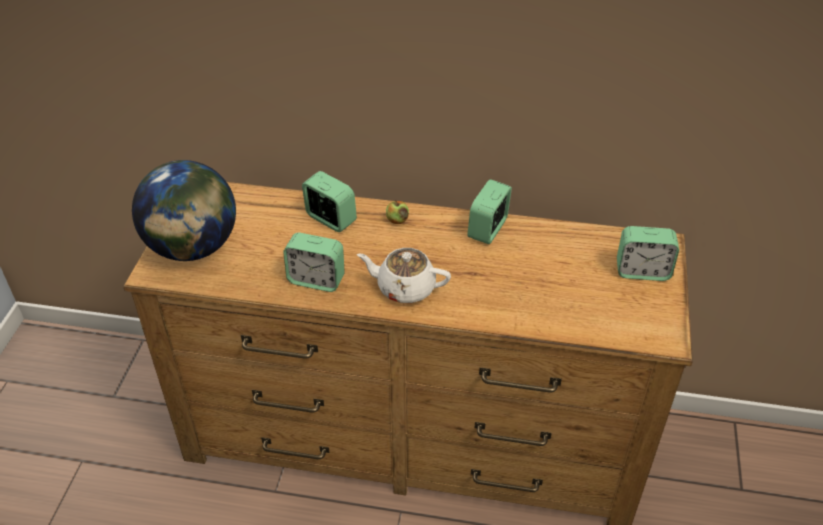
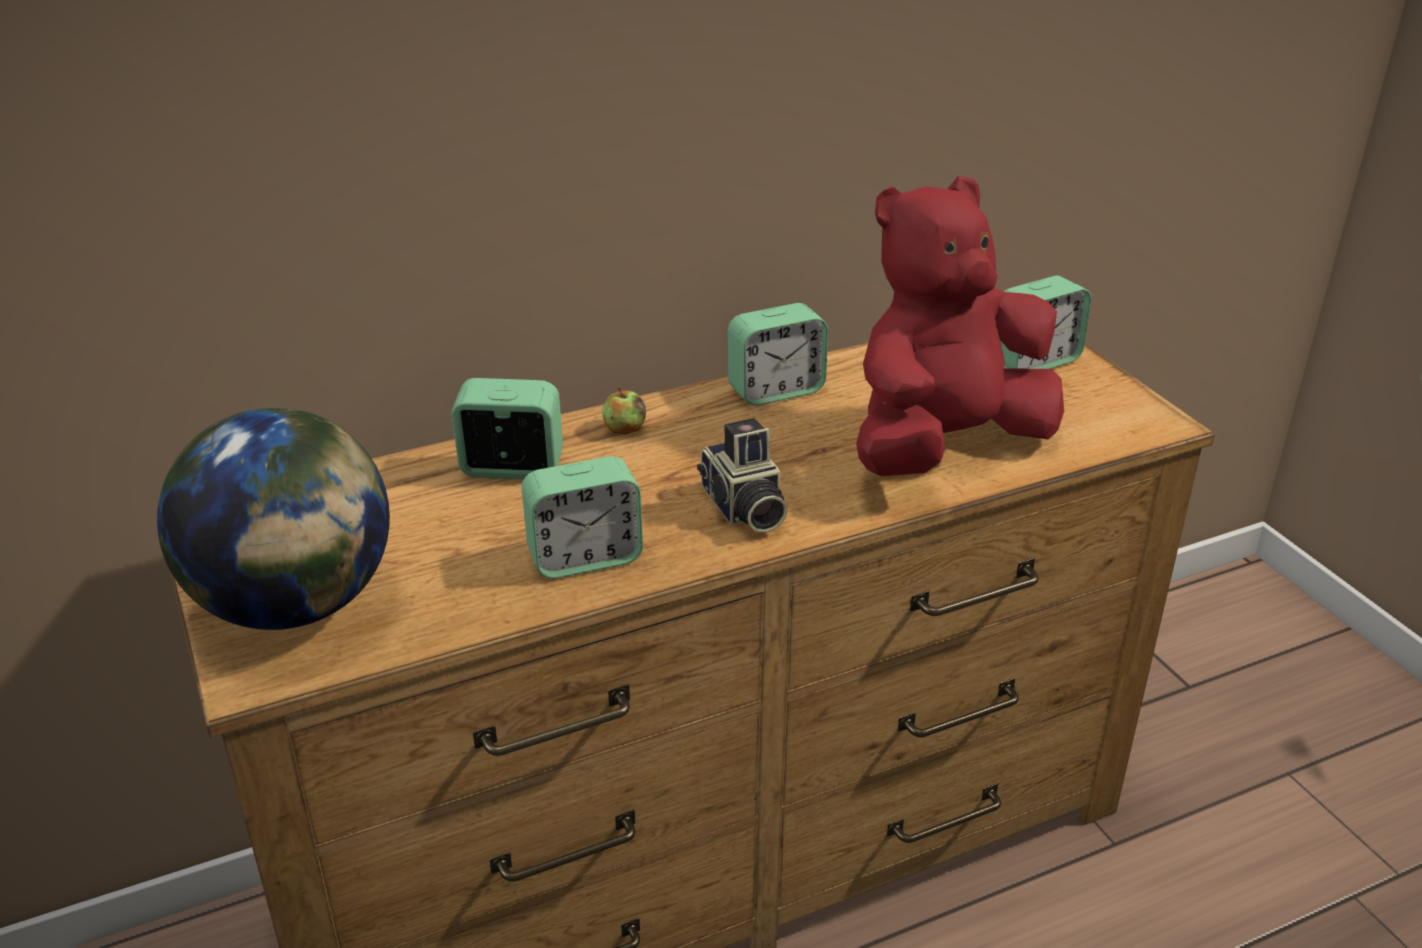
camera: 35 degrees left, 10 degrees down
(405, 288) = (743, 509): white teapot -> camera
(488, 229) = (776, 390): alarm clock -> alarm clock turned 105 degrees counterclockwise
(536, 299) = (944, 445): none -> red plush toy

